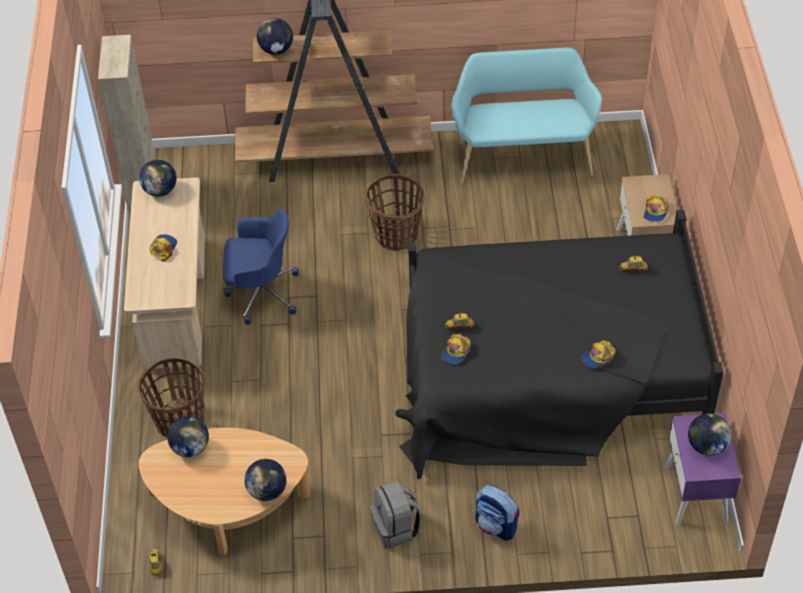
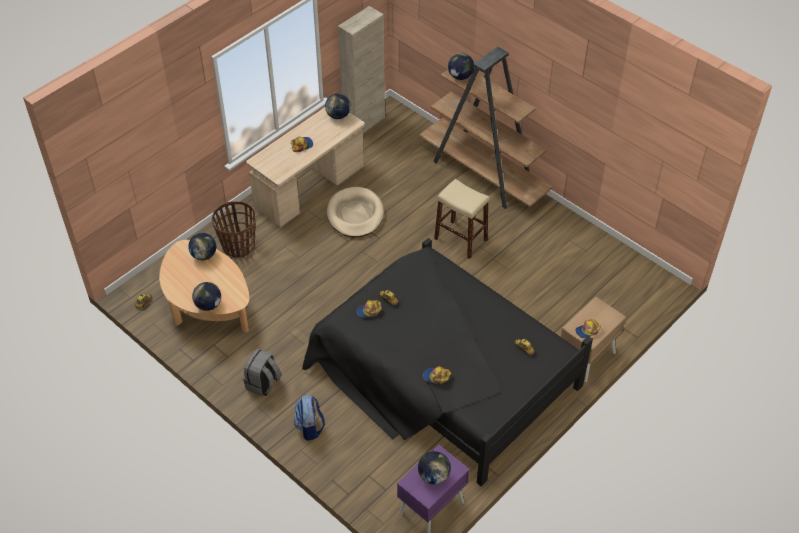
camera: 45 degrees right, 0 degrees up
(261, 292) = (355, 215): blue office chair -> beige dog bed
(396, 235) = (461, 239): basket -> beige stool
(522, 155) = (589, 250): turquoise bench -> none

